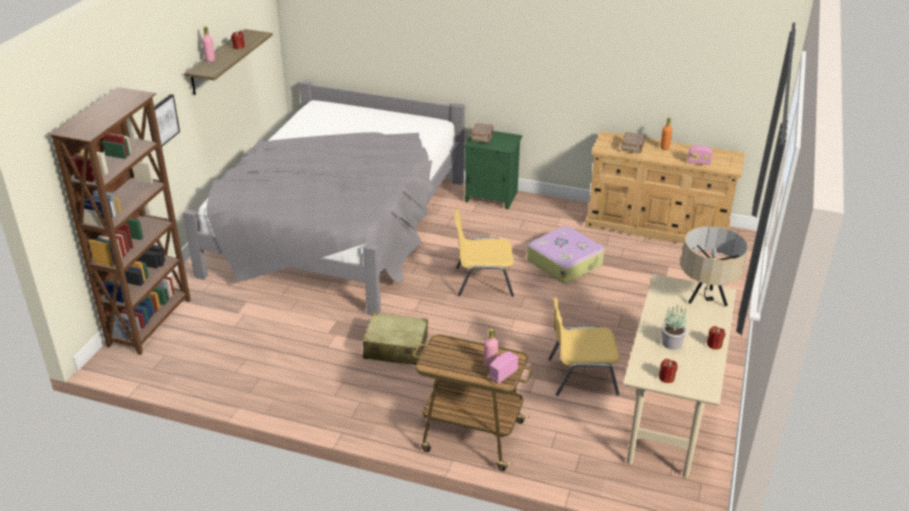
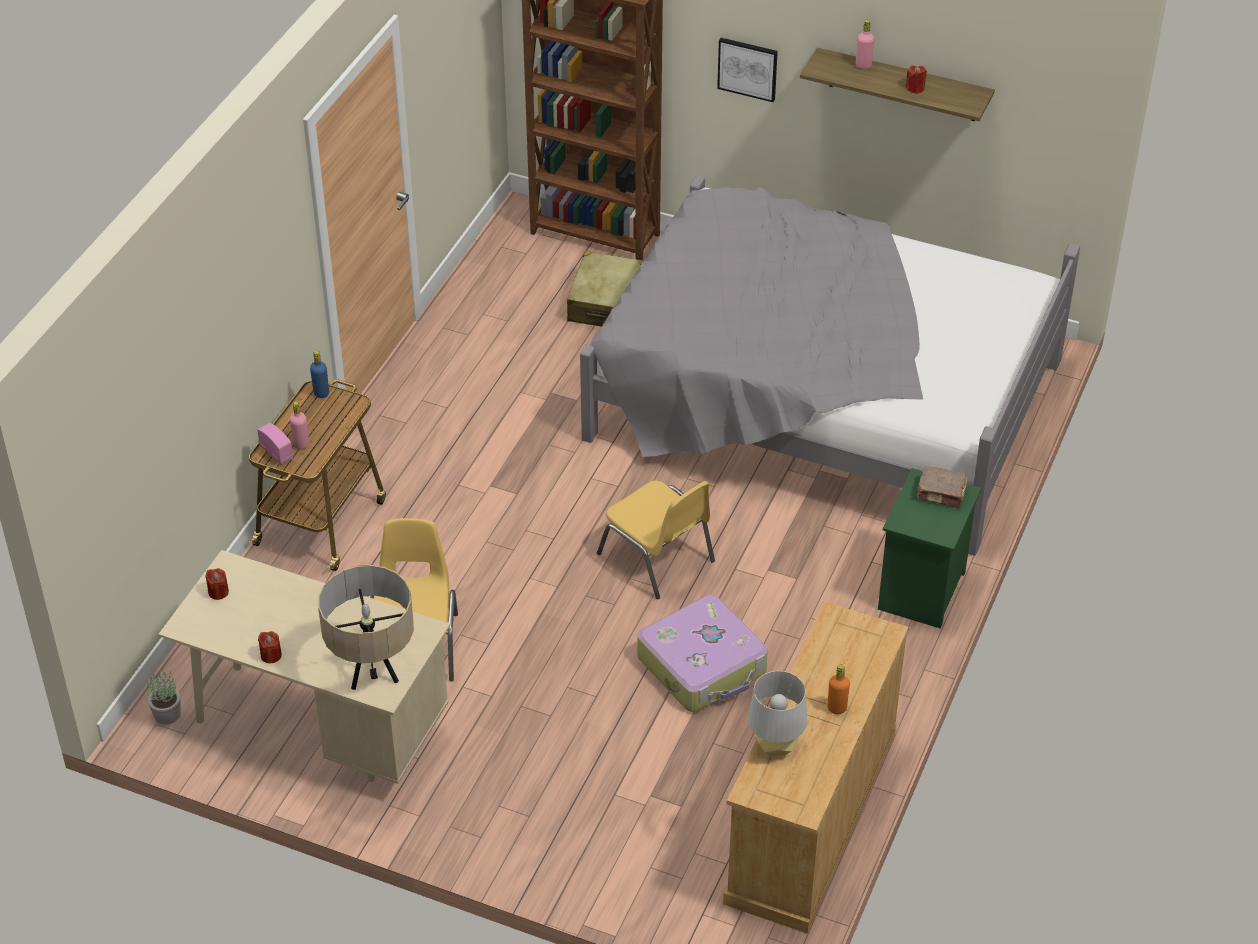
camera: 95 degrees right, 10 degrees up
(395, 348) = (508, 457): beige suitcase -> beige suitcase (606, 303)
(430, 360) = (321, 393): none -> blue bottle
(483, 281) = (657, 558): yellow chair -> yellow chair turned 135 degrees clockwise
(632, 147) = (839, 661): brown book -> none
(671, 343) = (286, 611): potted plant -> potted plant (168, 714)
(698, 163) = (775, 746): radio -> grey table lamp

